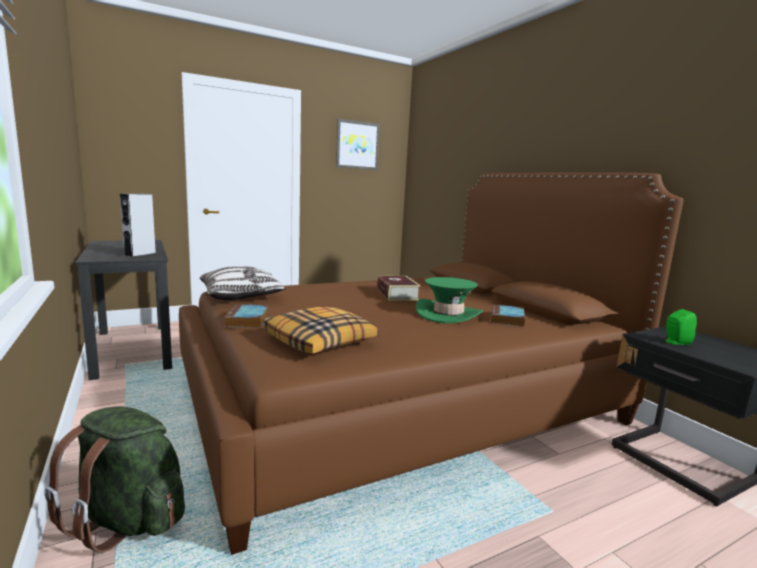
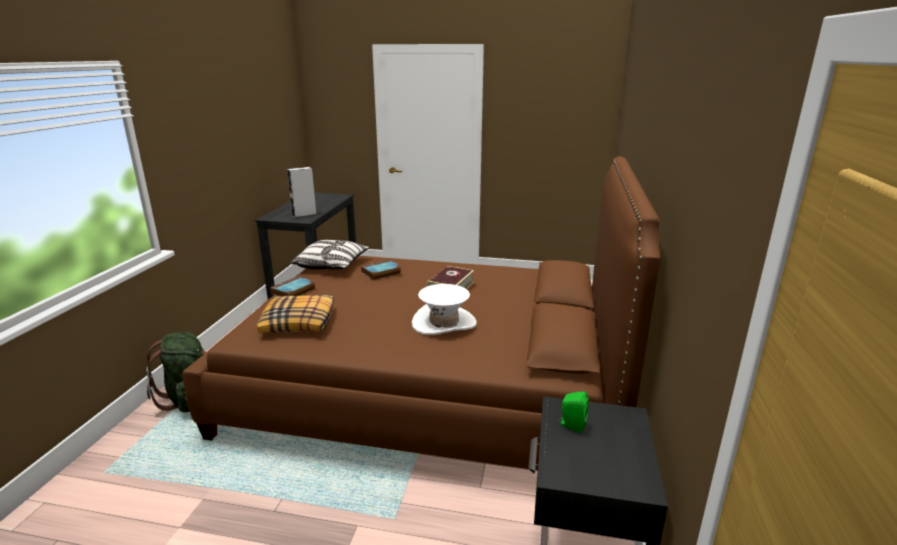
camera: 40 degrees right, 10 degrees up
(357, 145) = (549, 98): picture -> none
(448, 314) = (444, 323): green hat -> white hat
(507, 319) = (486, 344): book -> book (380, 273)

